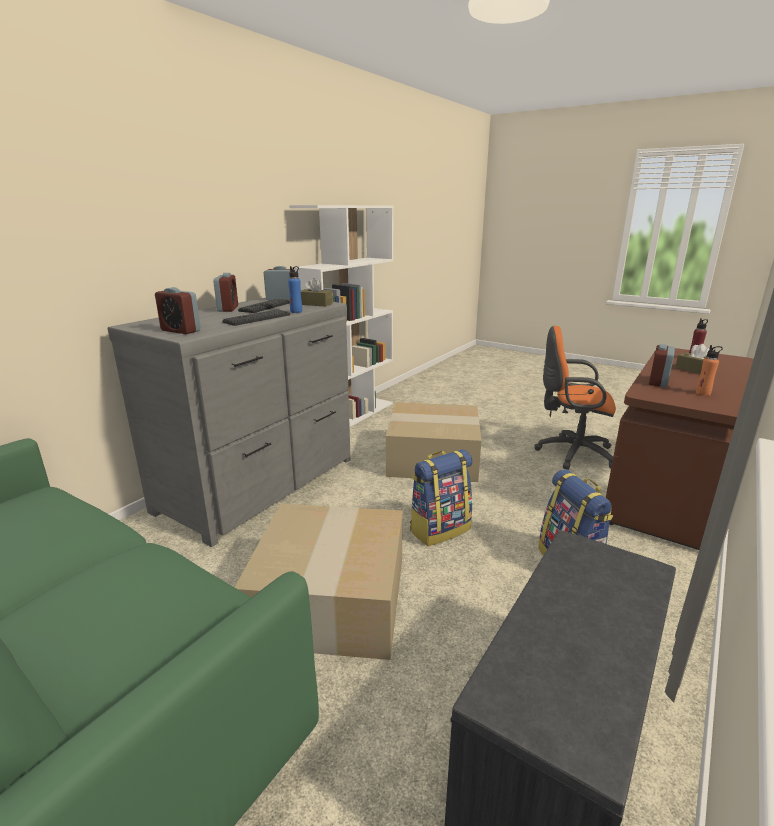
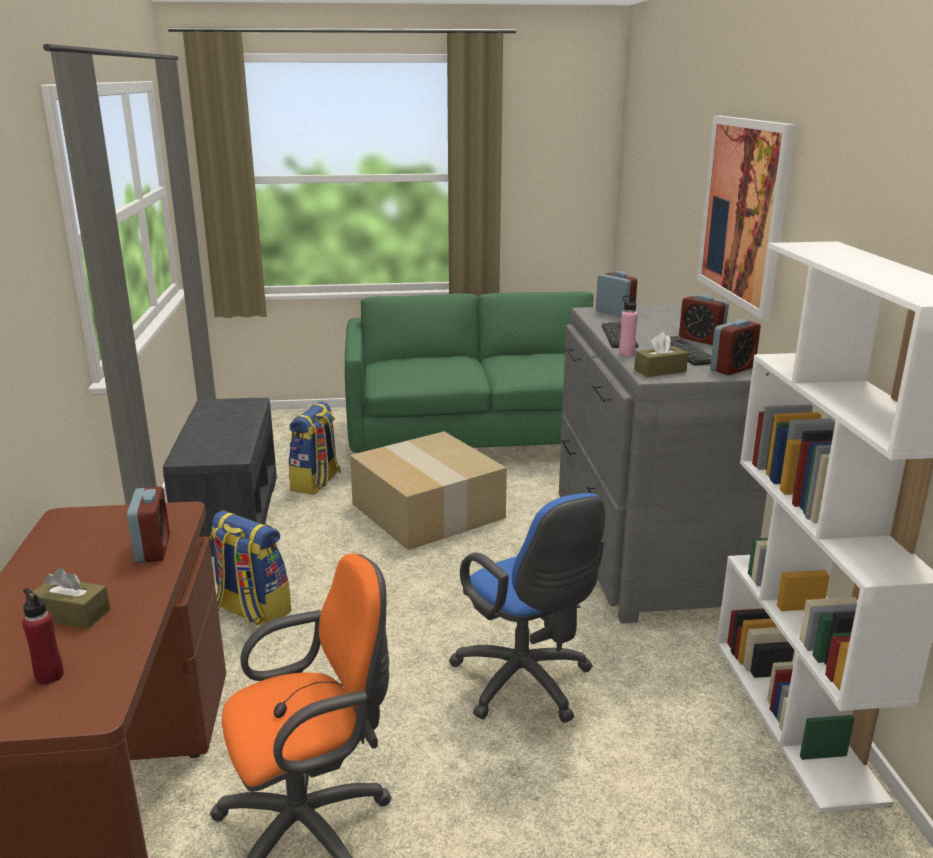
camera: 140 degrees right, 0 degrees up
(172, 209) = (744, 211): none -> picture
(180, 331) = (615, 313): alarm clock -> alarm clock turned 60 degrees clockwise
(296, 311) = (626, 353): blue bottle -> pink bottle
(434, 457) = (526, 685): cardboard box -> blue office chair
(439, 529) = (405, 588): backpack -> backpack (316, 483)
(703, 393) = (91, 541): orange bottle -> none

